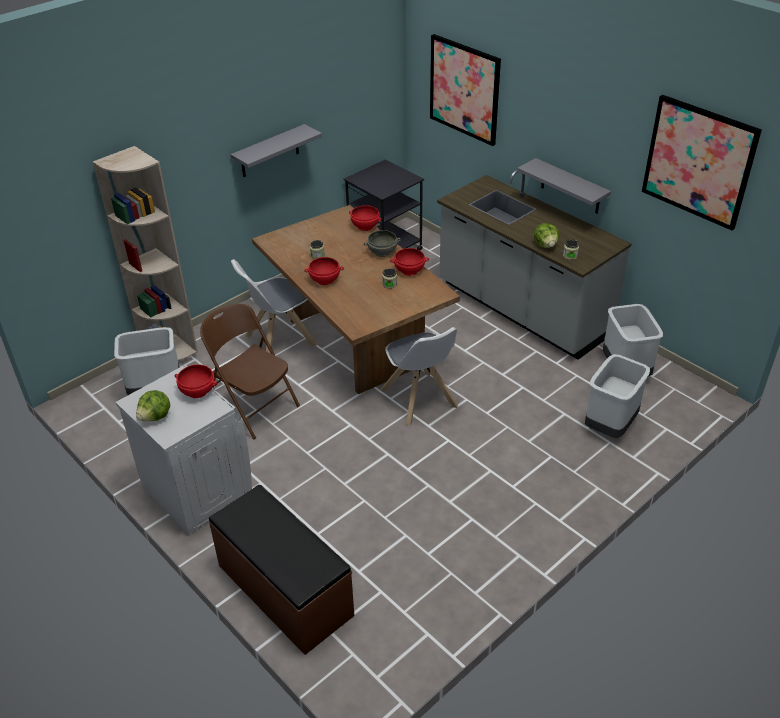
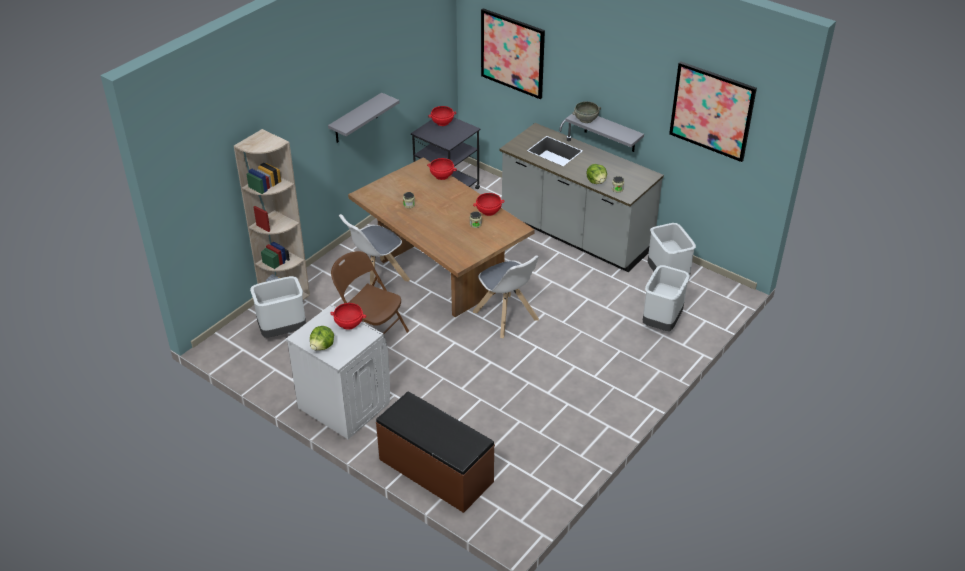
camera: 10 degrees left, 0 degrees up
(325, 279) = (421, 225): red bowl -> red bowl (442, 122)
(382, 252) = (462, 197): grey bowl -> grey bowl (586, 119)

